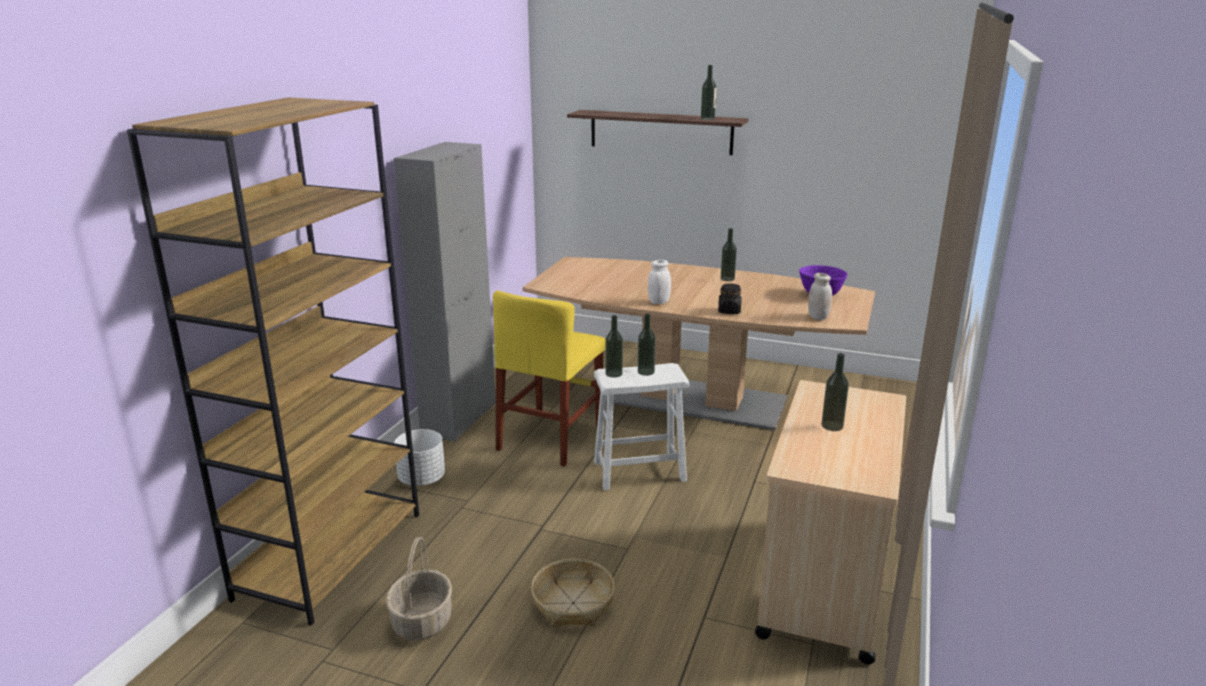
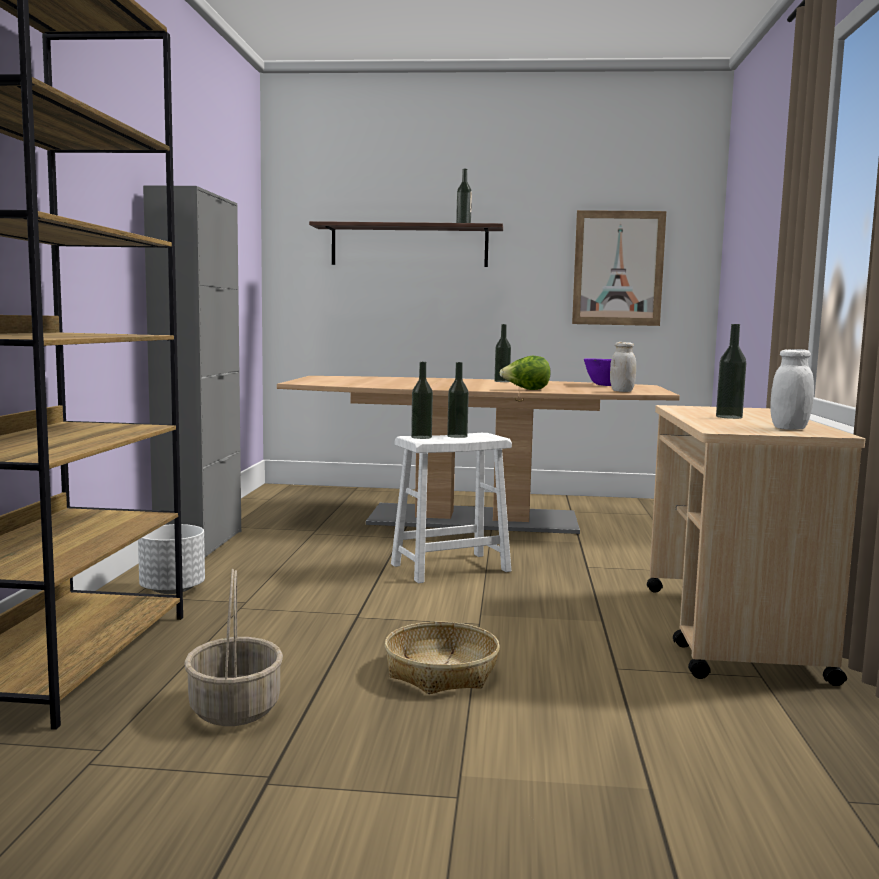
camera: 15 degrees left, 15 degrees down
(550, 437) = (325, 551): yellow chair -> none
(659, 302) = (444, 387): white jar -> white jar (789, 428)
(729, 311) = (526, 389): black jar -> lettuce
(859, 162) = (618, 268): none -> picture

